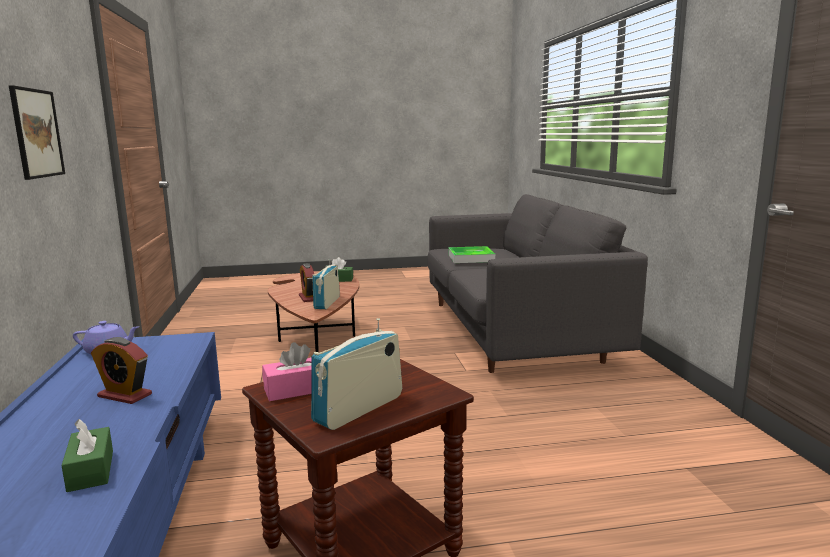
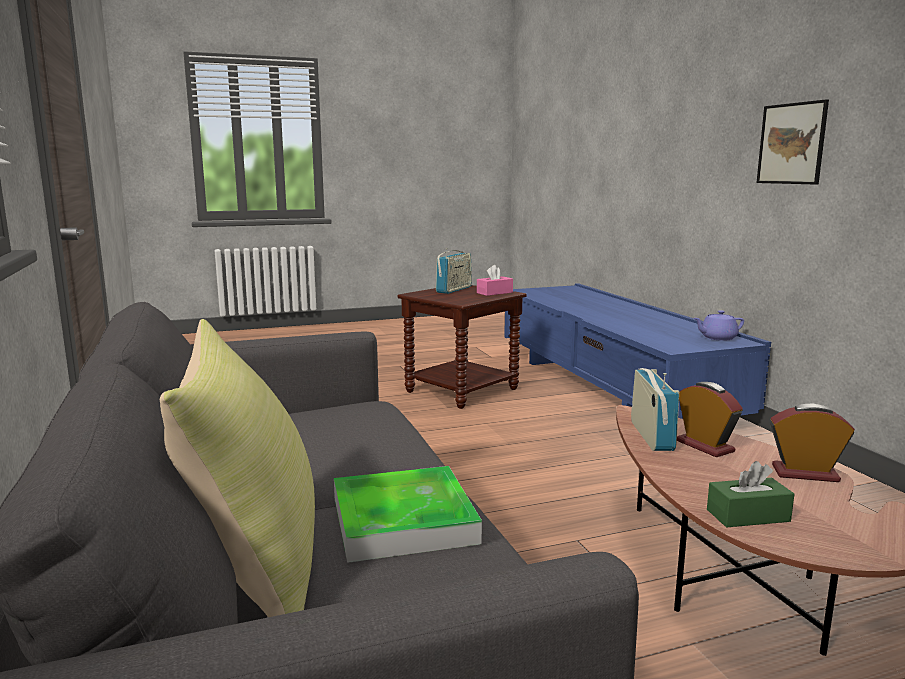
camera: 170 degrees right, 0 degrees up
(91, 470) = (571, 305): green tissue box -> none
(125, 395) = (625, 321): alarm clock -> alarm clock (805, 473)
(514, 256) = (253, 561): none -> yellow pillow

